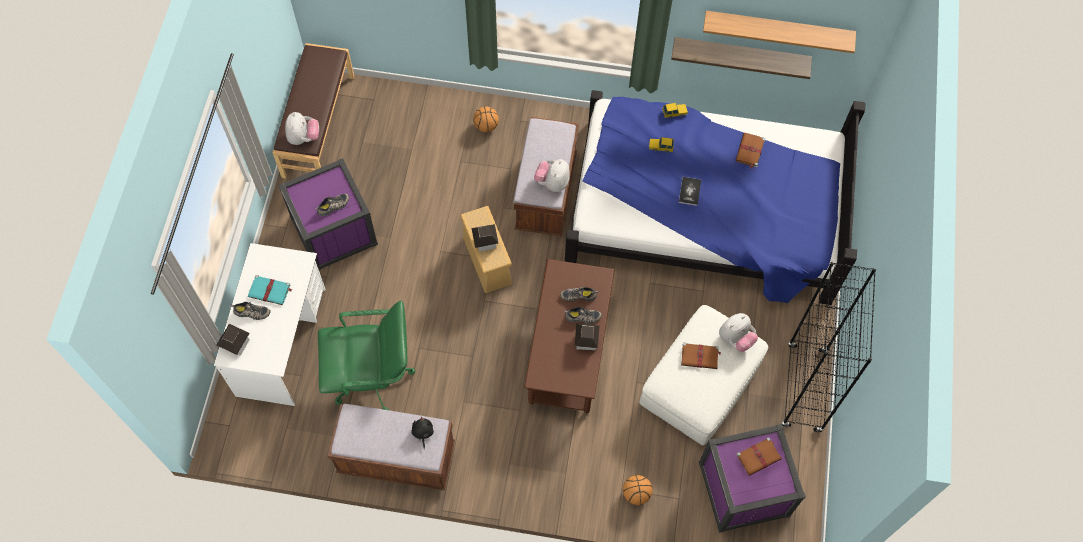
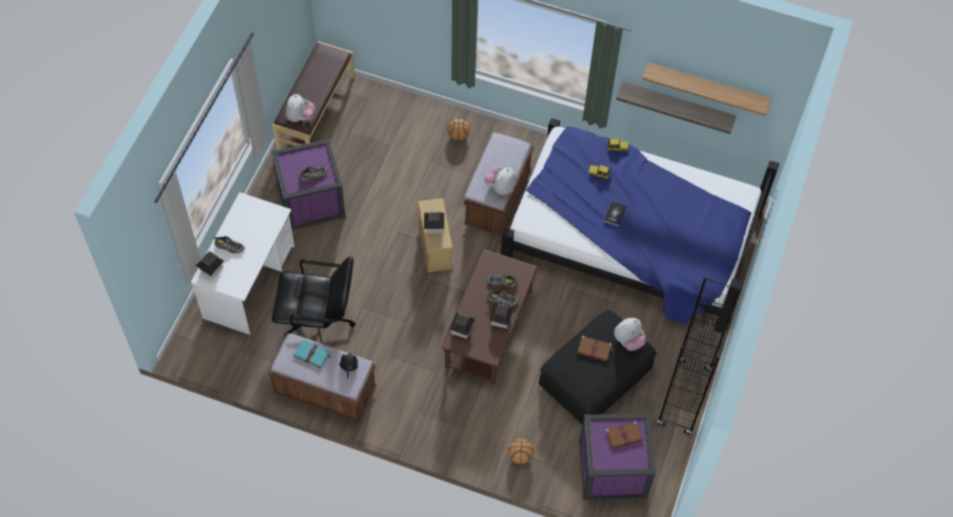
camera: 10 degrees right, 5 degrees down
(270, 291) = (247, 232): turquoise book -> turquoise book (312, 354)
(372, 377) = (319, 323): green office chair -> black office chair
(544, 361) = (461, 329): none -> toy house
(700, 383) = (595, 377): white ottoman -> black ottoman
(749, 151) = (674, 189): brown book -> none

